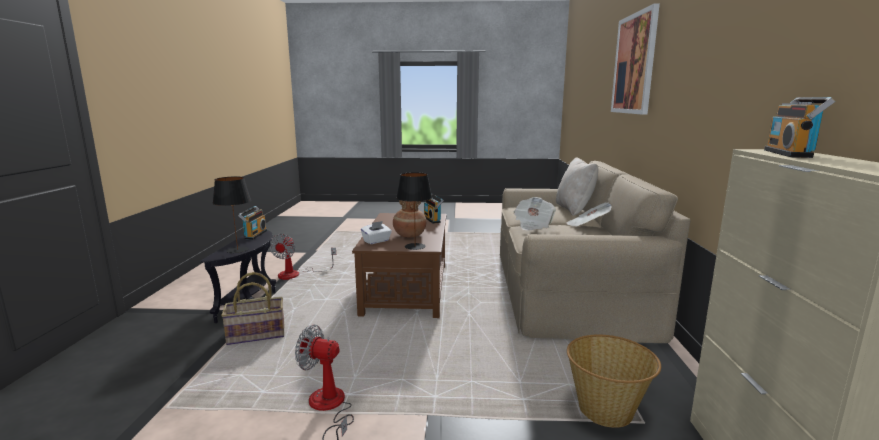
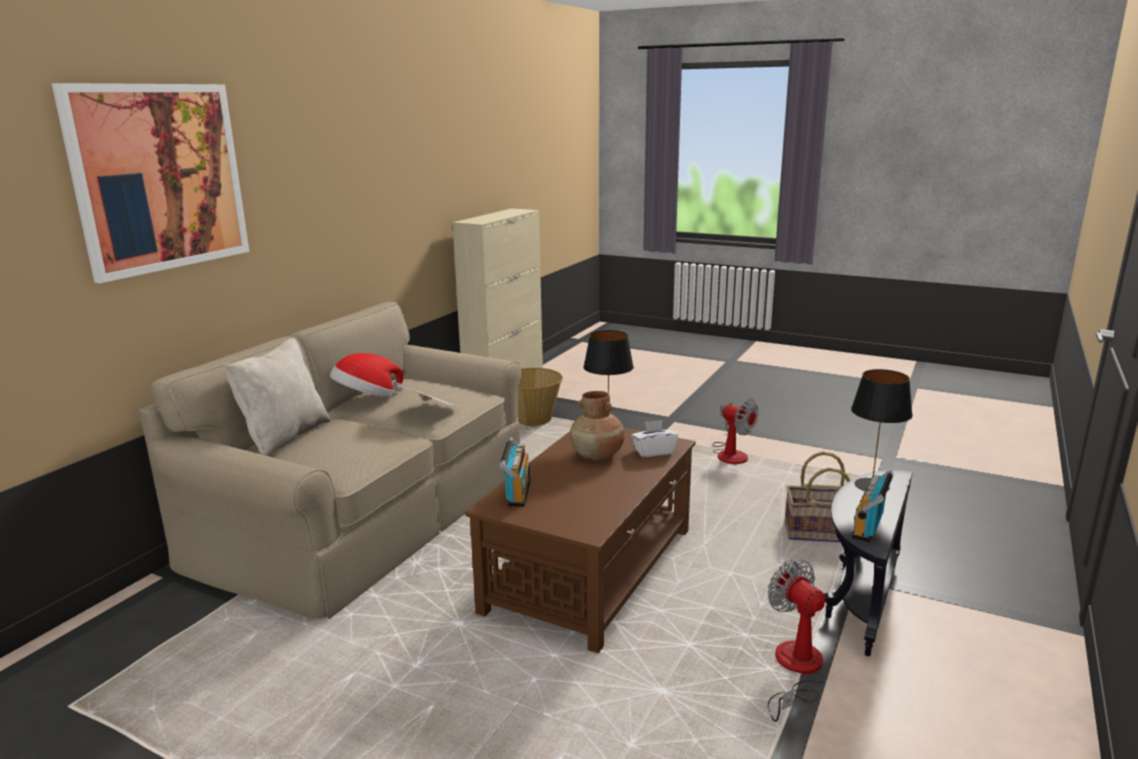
camera: 155 degrees left, 5 degrees up
(297, 274) = (795, 670): fan -> fan turned 60 degrees counterclockwise
(588, 226) = (367, 398): newspaper -> hat
(791, 154) = (484, 219): radio -> none

